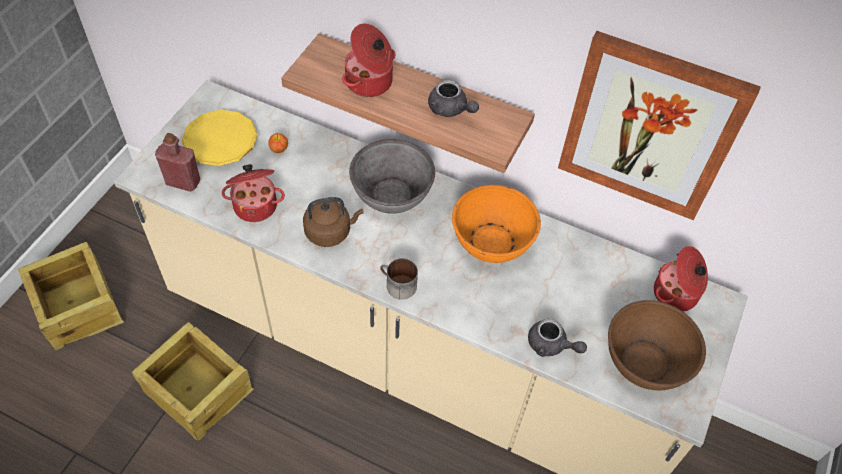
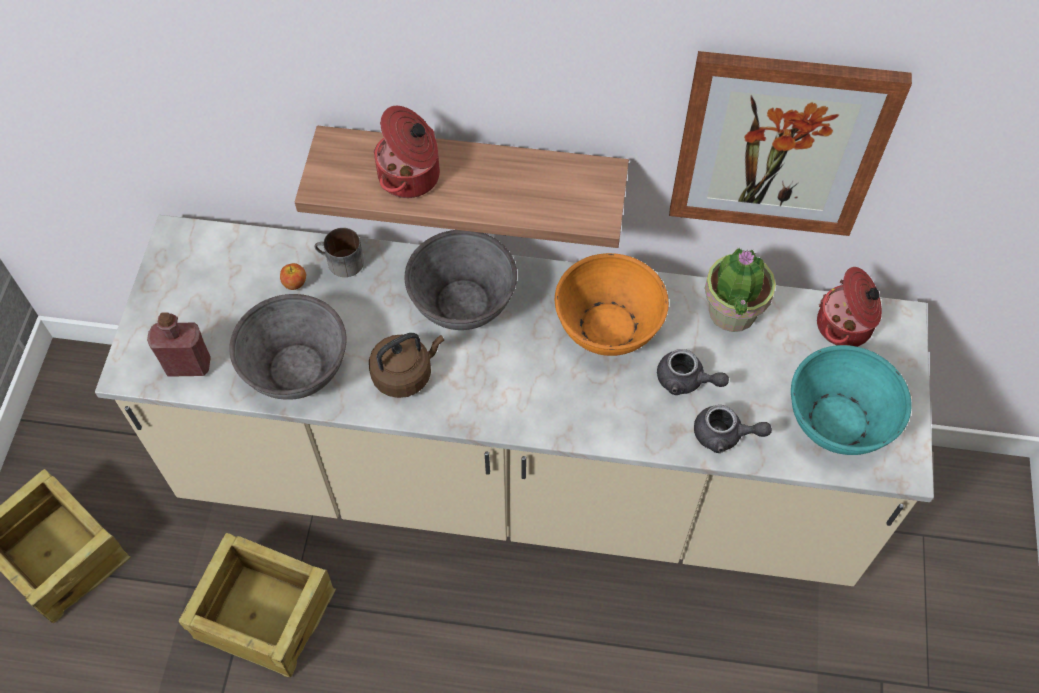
camera: 15 degrees left, 5 degrees up
(220, 141) = (214, 295): yellow plate -> none
(255, 205) = (296, 368): cooking pot -> grey bowl
(397, 285) = (515, 418): mug -> mug (340, 263)
(450, 110) = (525, 184): grey teapot -> grey teapot (686, 381)
(590, 259) = (731, 312): none -> potted plant
(645, 362) = (838, 420): brown bowl -> turquoise bowl

